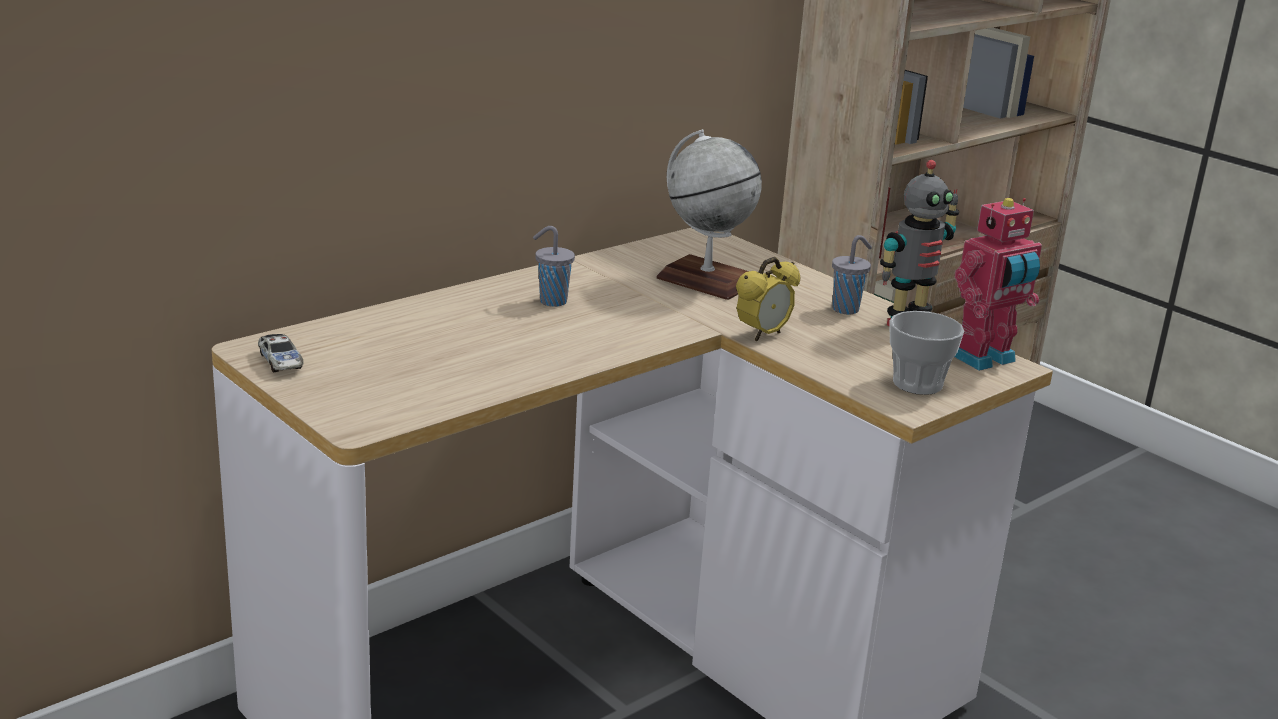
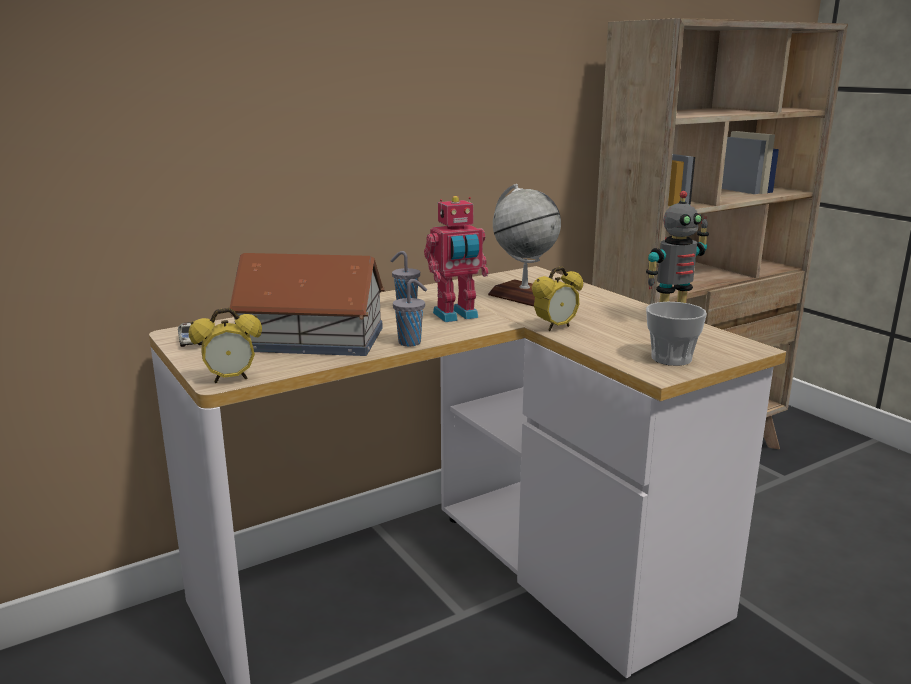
camera: 10 degrees right, 5 degrees down
(370, 424) = (230, 379): none -> alarm clock
(448, 357) = (313, 339): none -> toy house
(847, 309) = (625, 312): grey cup -> grey cup (411, 343)
(984, 359) = (729, 343): toy robot -> toy robot (456, 316)

